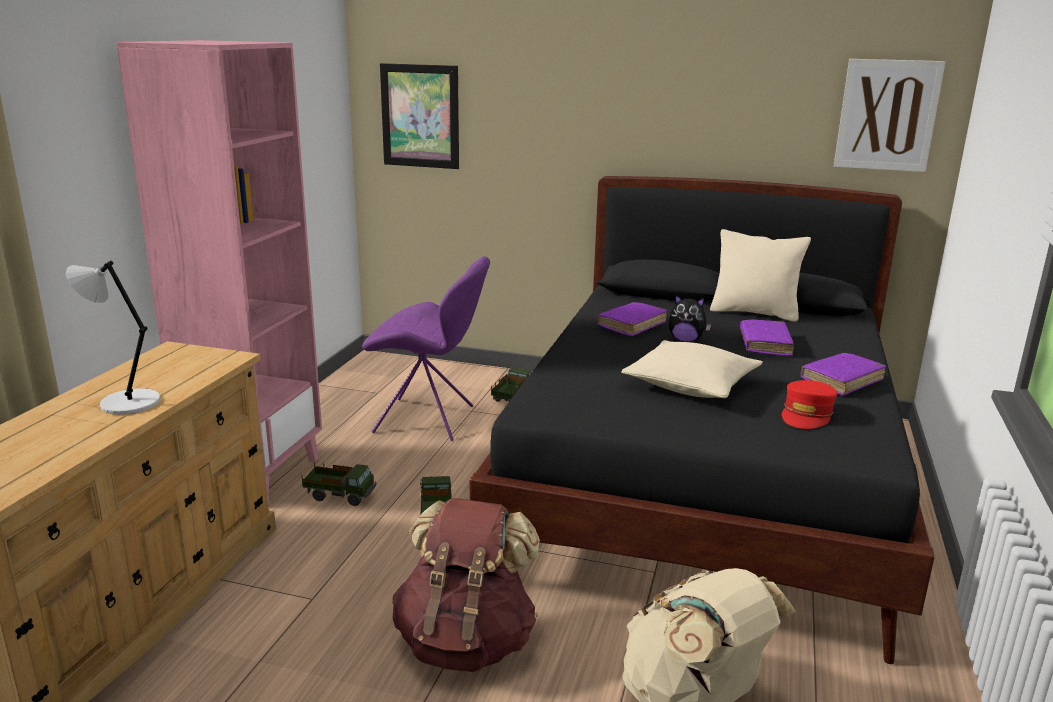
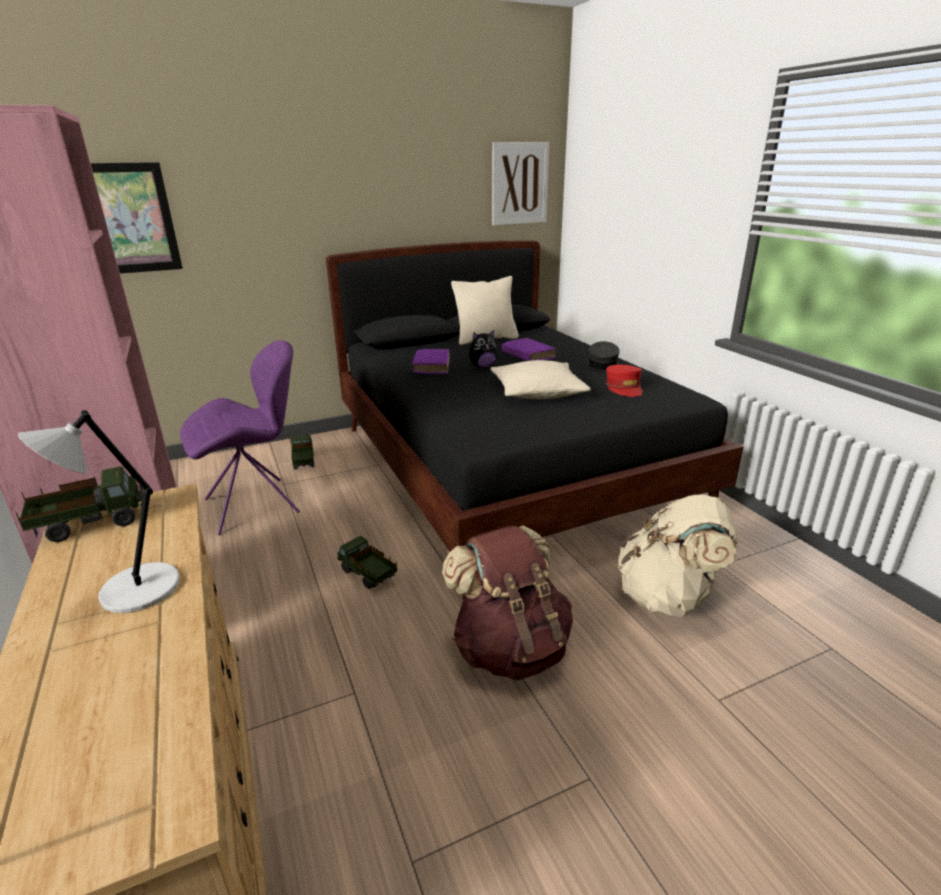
camera: 40 degrees left, 5 degrees up
(340, 496) = (261, 599): toy truck -> toy truck (90, 524)
(841, 381) = (602, 364): purple book -> grey cap

